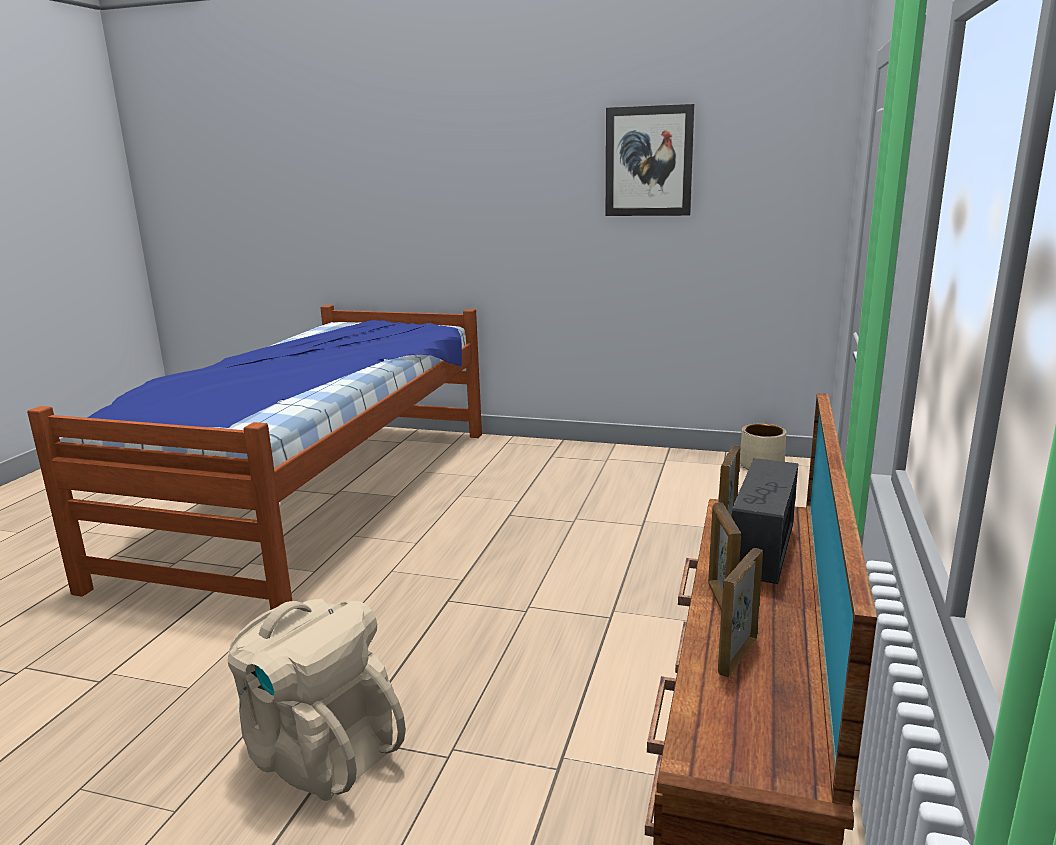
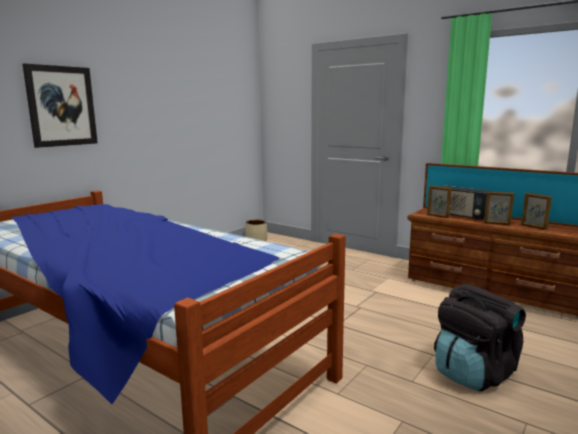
camera: 70 degrees left, 5 degrees down
(319, 752) = (473, 373): beige backpack -> black backpack
(649, 161) = (188, 86): picture -> picture (61, 106)

